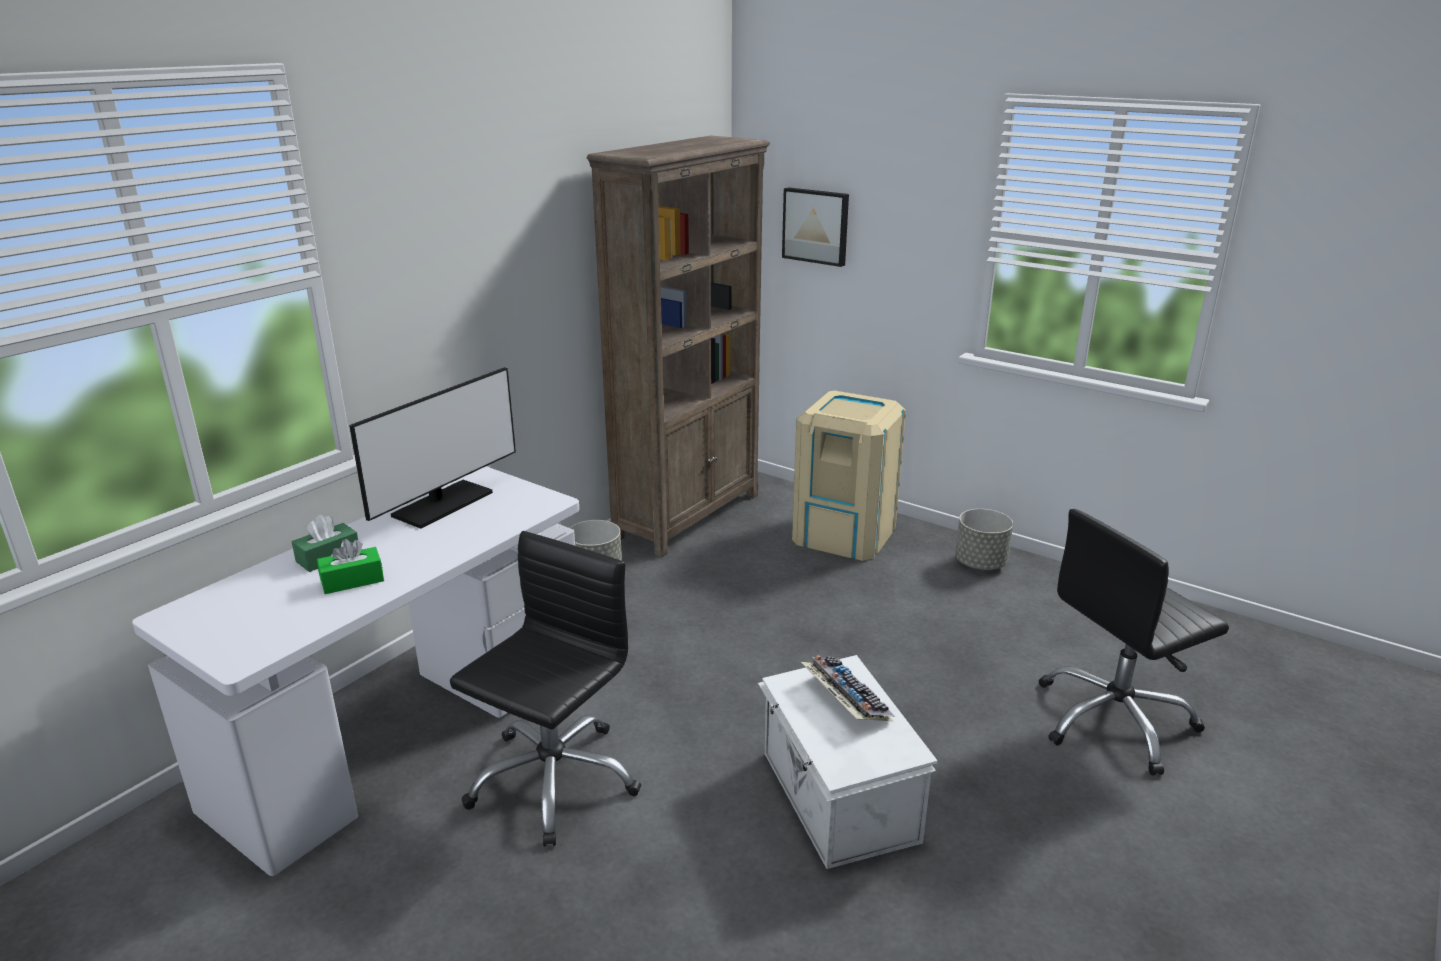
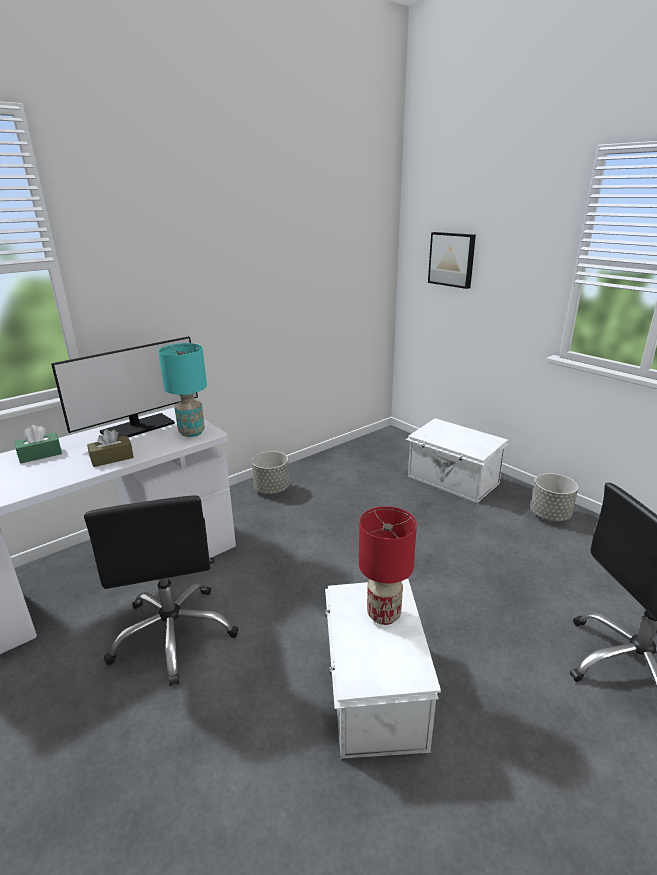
camera: 15 degrees right, 0 degrees up
(352, 580) = (40, 473): green tissue box -> none
(441, 550) = (112, 458): none -> brown tissue box
(528, 502) = (192, 432): none -> turquoise table lamp
(553, 779) = (174, 633): black office chair -> black office chair turned 120 degrees clockwise
(688, 515) = (349, 456): brown bookcase -> none
(844, 534) = (452, 480): beige trash can -> white storage box
(844, 697) = (383, 614): keyboard -> red table lamp

